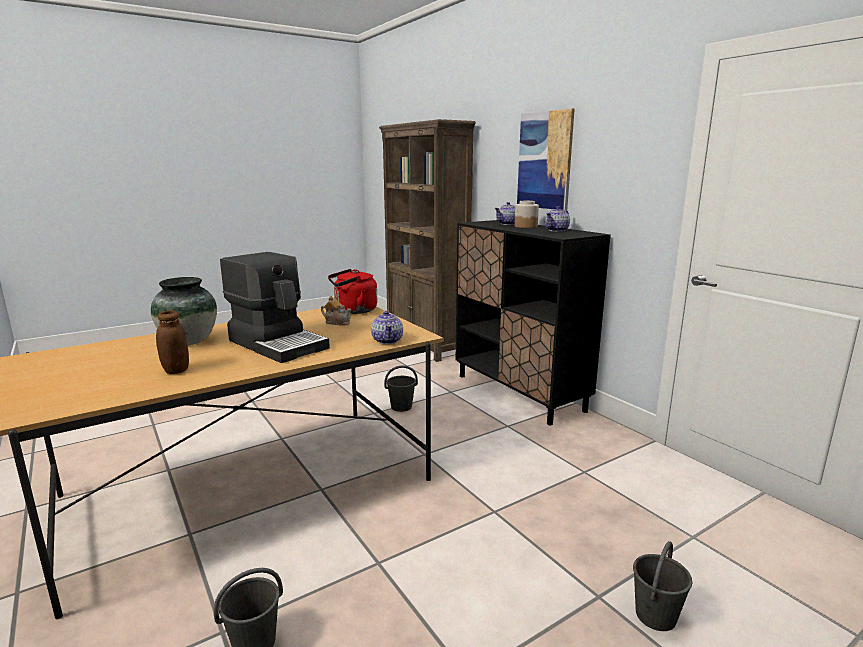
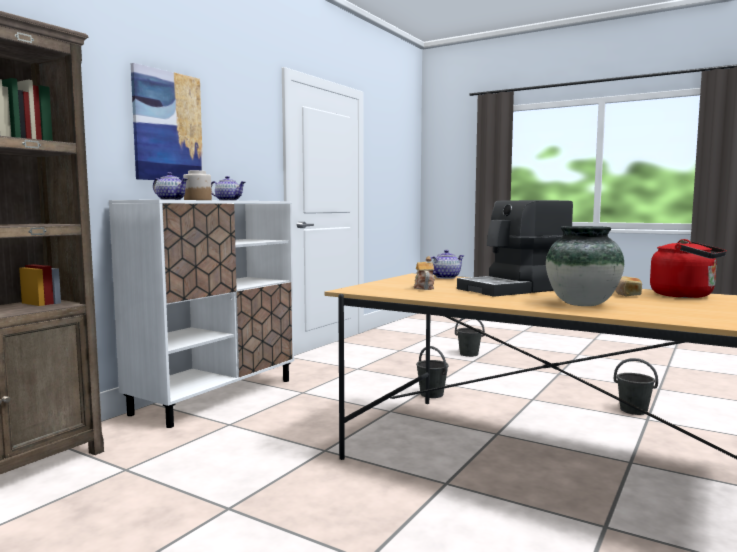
camera: 115 degrees left, 10 degrees down
(176, 370) = (627, 294): brown jar -> bread
(278, 344) = (515, 289): coffee machine -> coffee machine turned 135 degrees counterclockwise
(353, 311) = (374, 289): red kettle -> red kettle (686, 295)
(401, 407) = (295, 440): grey bucket -> grey bucket (432, 394)
(519, 393) = (215, 396): black cabinet -> white cabinet

